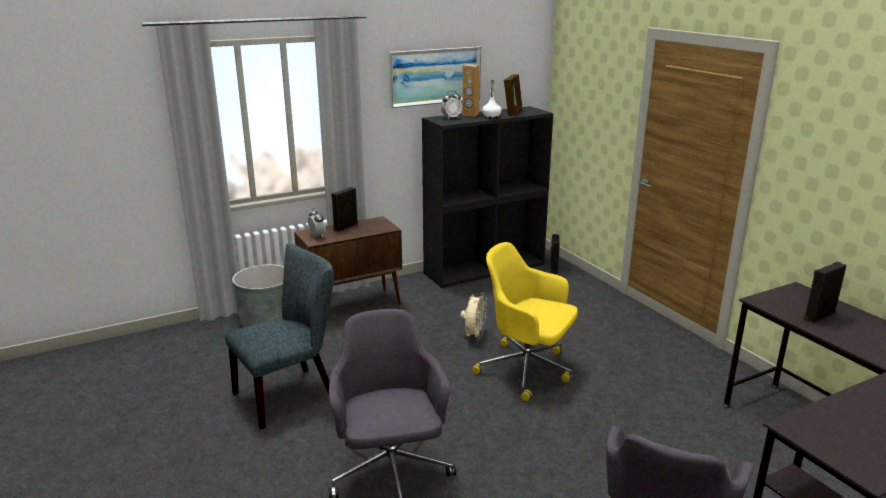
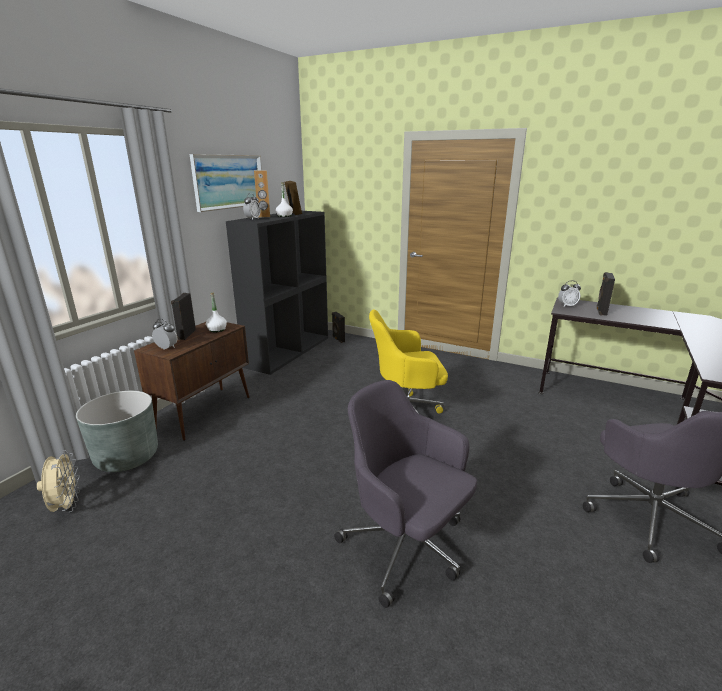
camera: 35 degrees left, 0 degrees up
(291, 394) = (228, 518): grey chair -> none
(373, 228) = (217, 330): none -> white bottle
(474, 336) = (338, 403): beige fan -> beige fan (66, 506)
(783, 296) = (567, 306): none -> alarm clock

